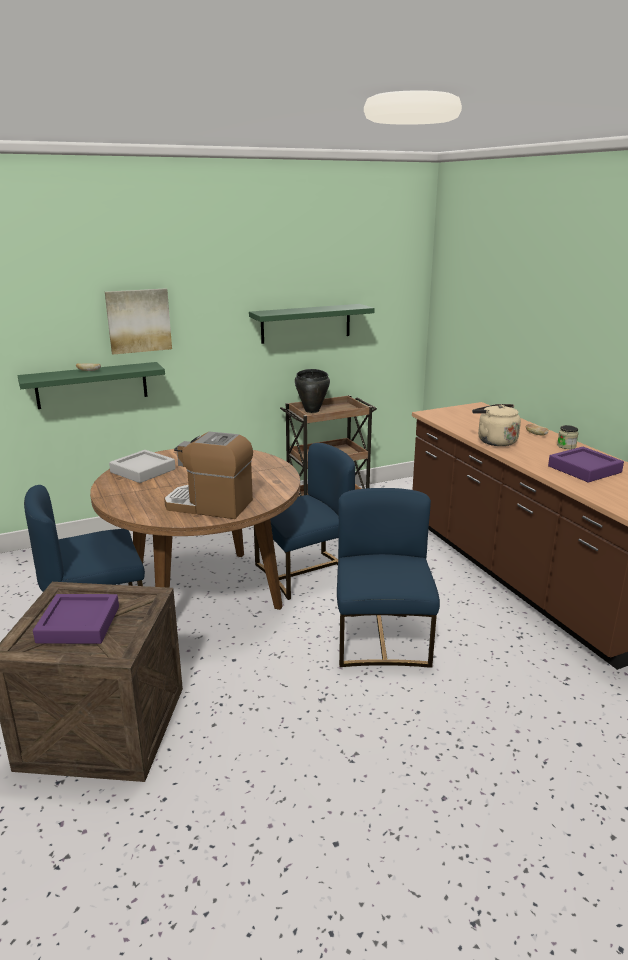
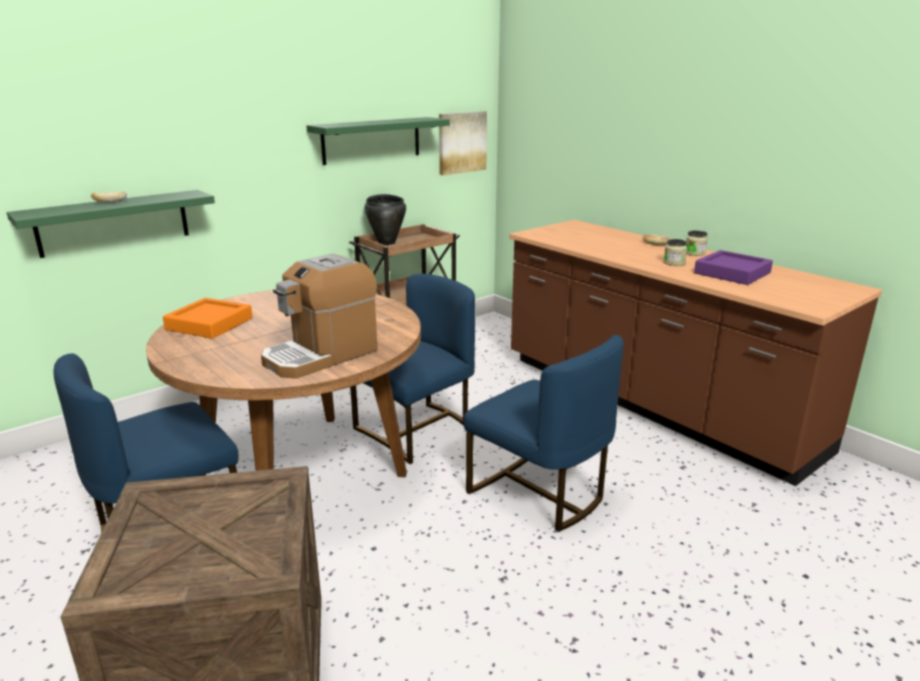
camera: 15 degrees left, 0 degrees up
(79, 624) = (192, 537): purple tray -> none
(138, 320) = (171, 136): picture -> picture (461, 142)
(143, 471) = (209, 324): grey tray -> orange tray
(209, 505) = (321, 355): coffee machine -> coffee machine turned 45 degrees counterclockwise
(382, 639) = (539, 493): blue chair -> blue chair turned 150 degrees clockwise
(494, 441) = (619, 254): beige kettle -> none
(538, 454) = (674, 263): none -> jar

